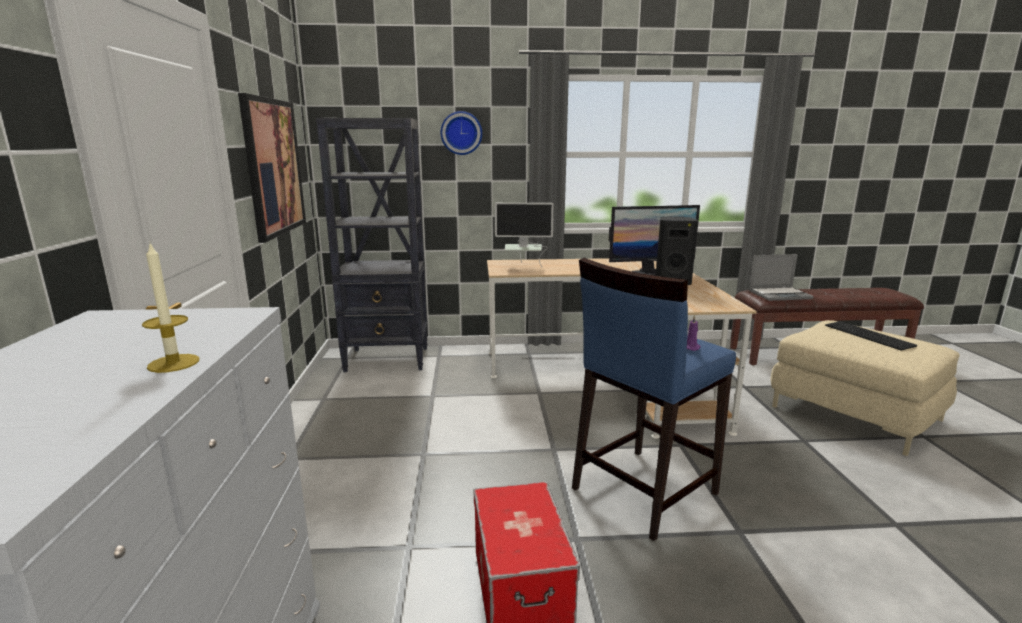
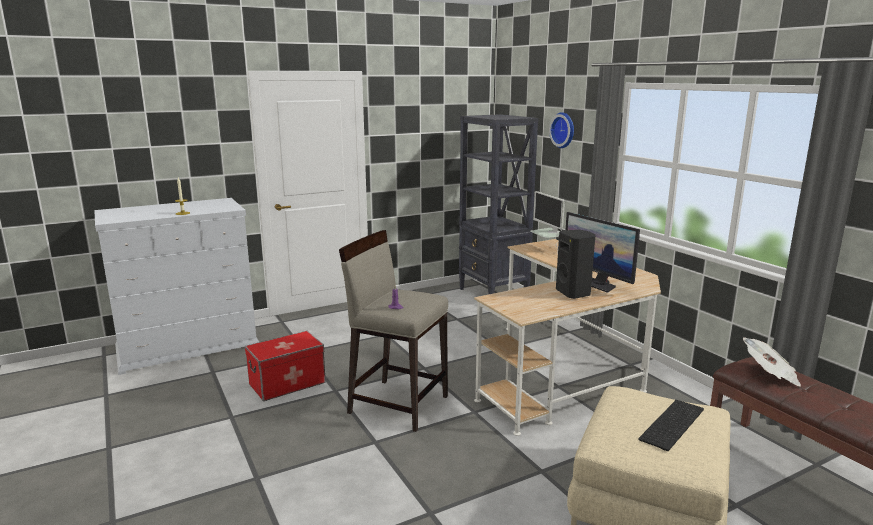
camera: 65 degrees right, 0 degrees up
(273, 167) = (425, 146): picture -> none
(642, 491) = (398, 404): blue stool -> beige stool
(779, 295) = (770, 375): laptop -> newspaper

